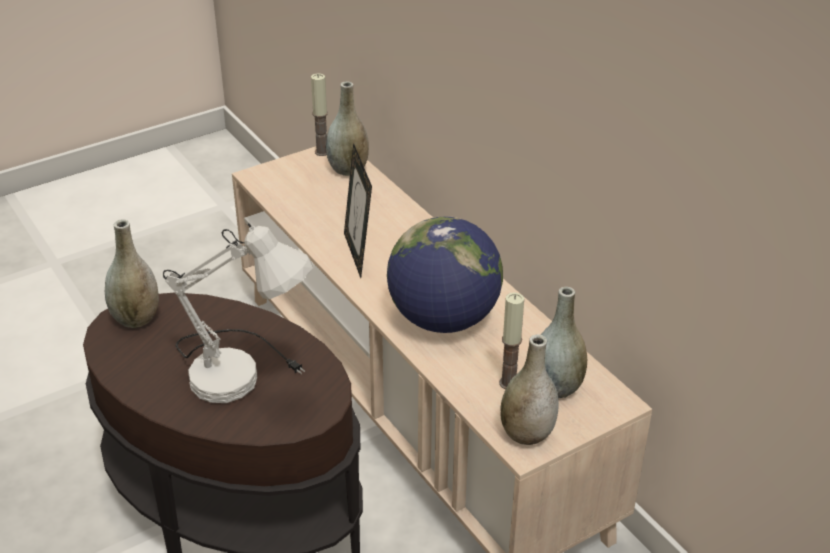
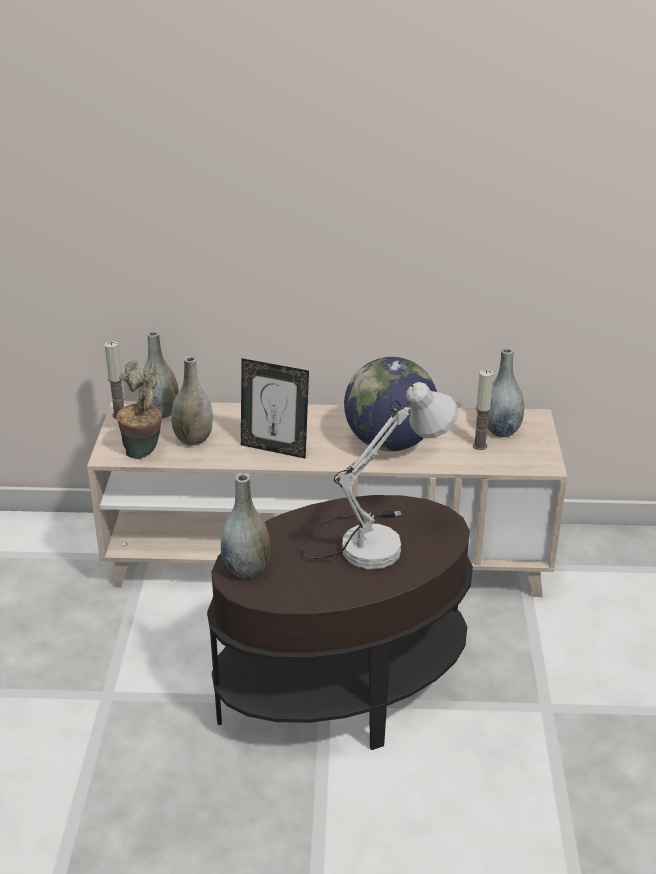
camera: 55 degrees left, 5 degrees down
(282, 189) = (145, 450): none -> potted plant
(527, 434) = (533, 458): grey vase -> grey vase (193, 439)

